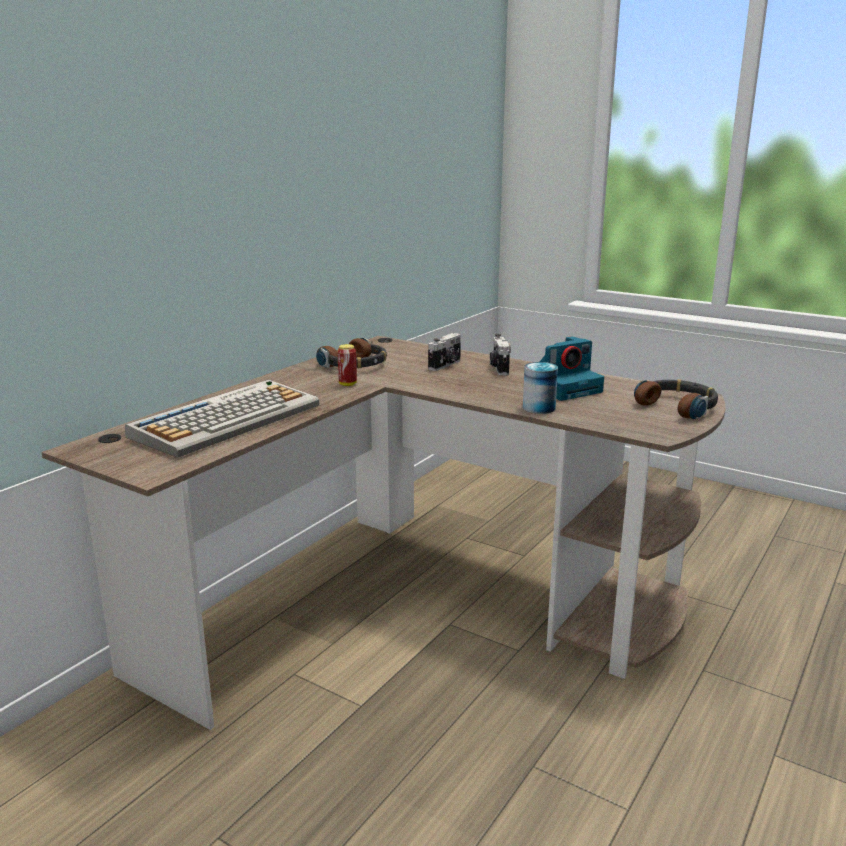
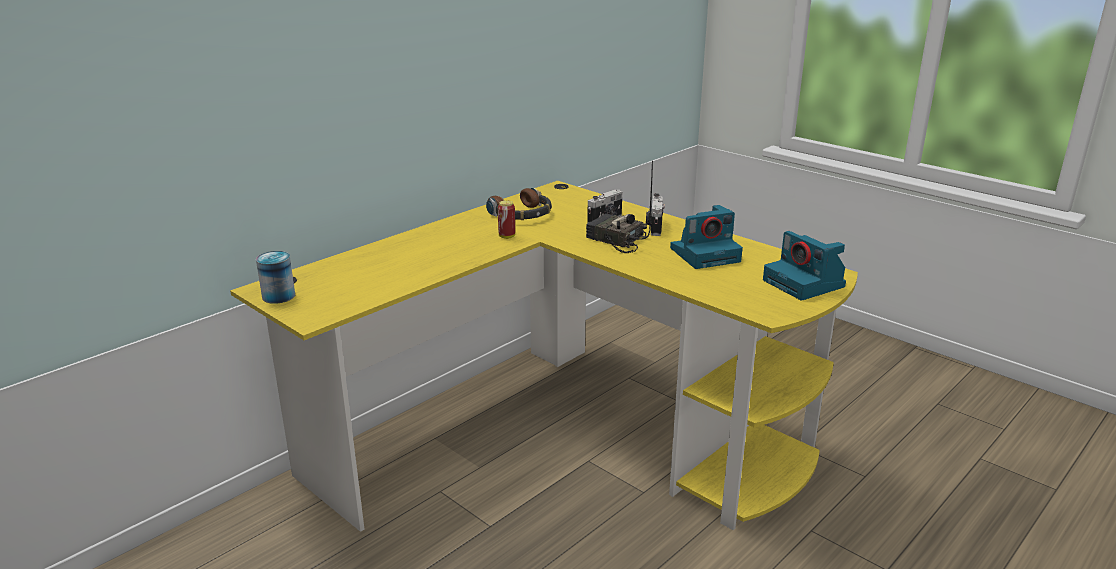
camera: 10 degrees right, 5 degrees up
(228, 419) = (389, 269): keyboard -> none
(414, 599) = (562, 433): brown desk -> yellow desk
(465, 381) = (615, 240): none -> radio
(539, 408) = (670, 276): can -> can (278, 296)
(677, 406) = (805, 284): headphones -> camera

